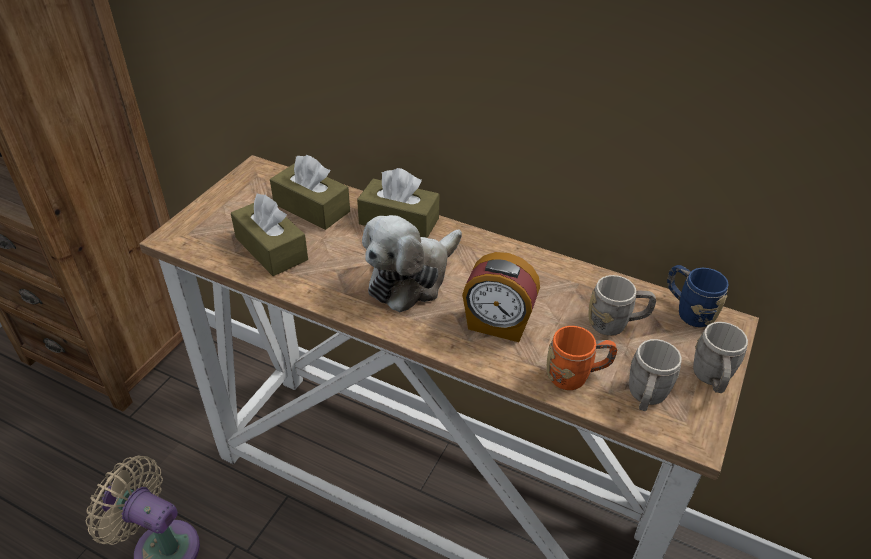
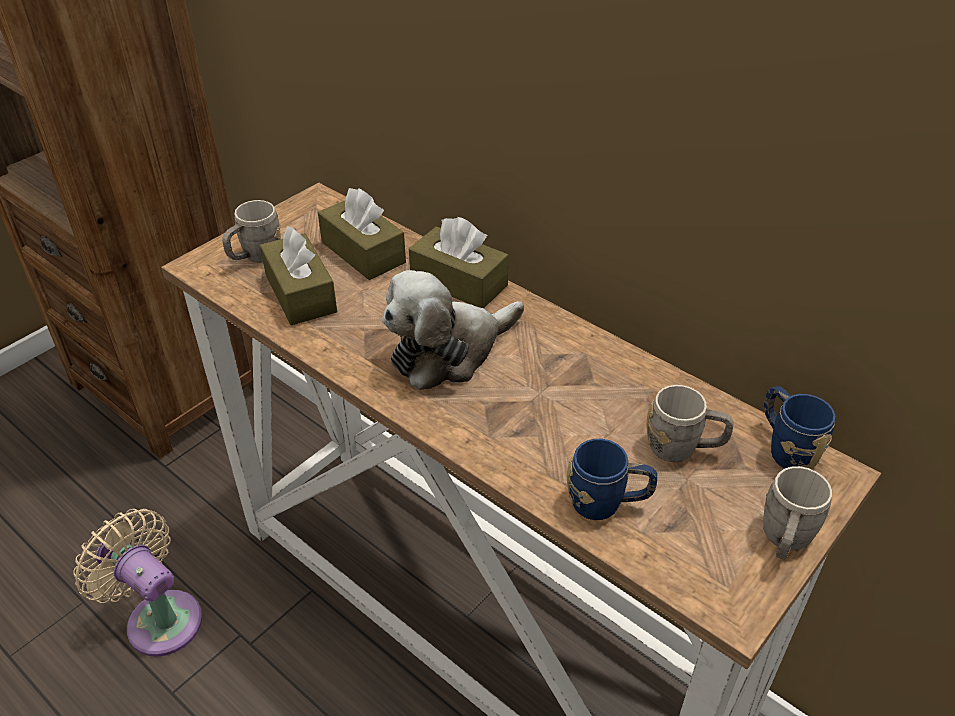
camera: 15 degrees right, 0 degrees up
(497, 325) = (531, 425): alarm clock -> none
(576, 376) = (607, 503): orange mug -> blue mug
(645, 397) = (686, 547): grey mug -> grey mug (255, 257)

